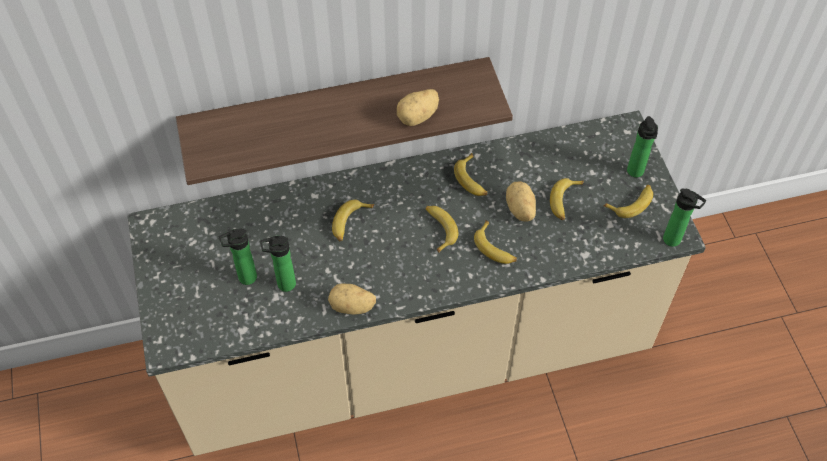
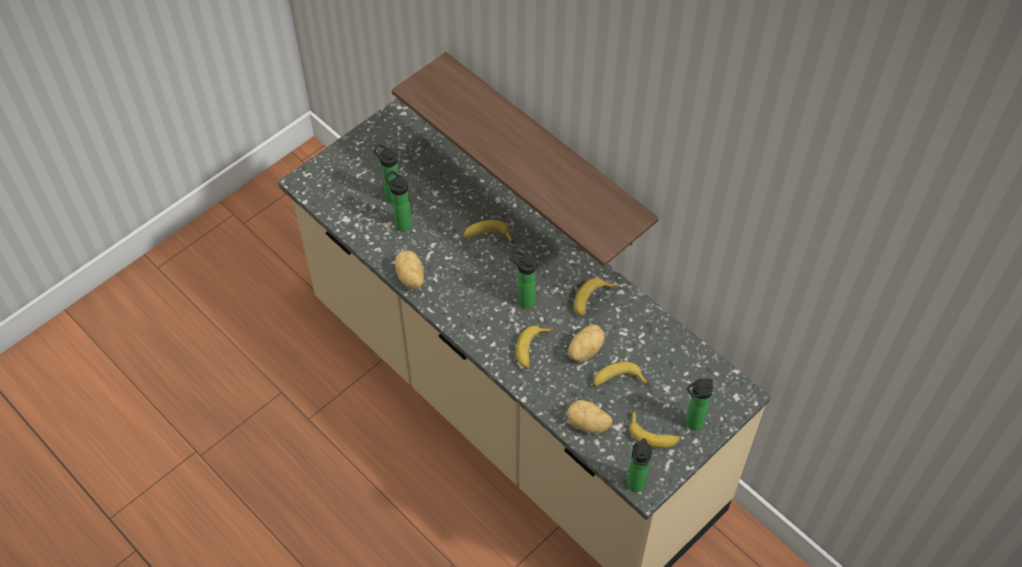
camera: 60 degrees right, 0 degrees up
(418, 117) = (554, 199): potato -> potato (588, 424)
(439, 229) = (523, 300): banana -> bottle

